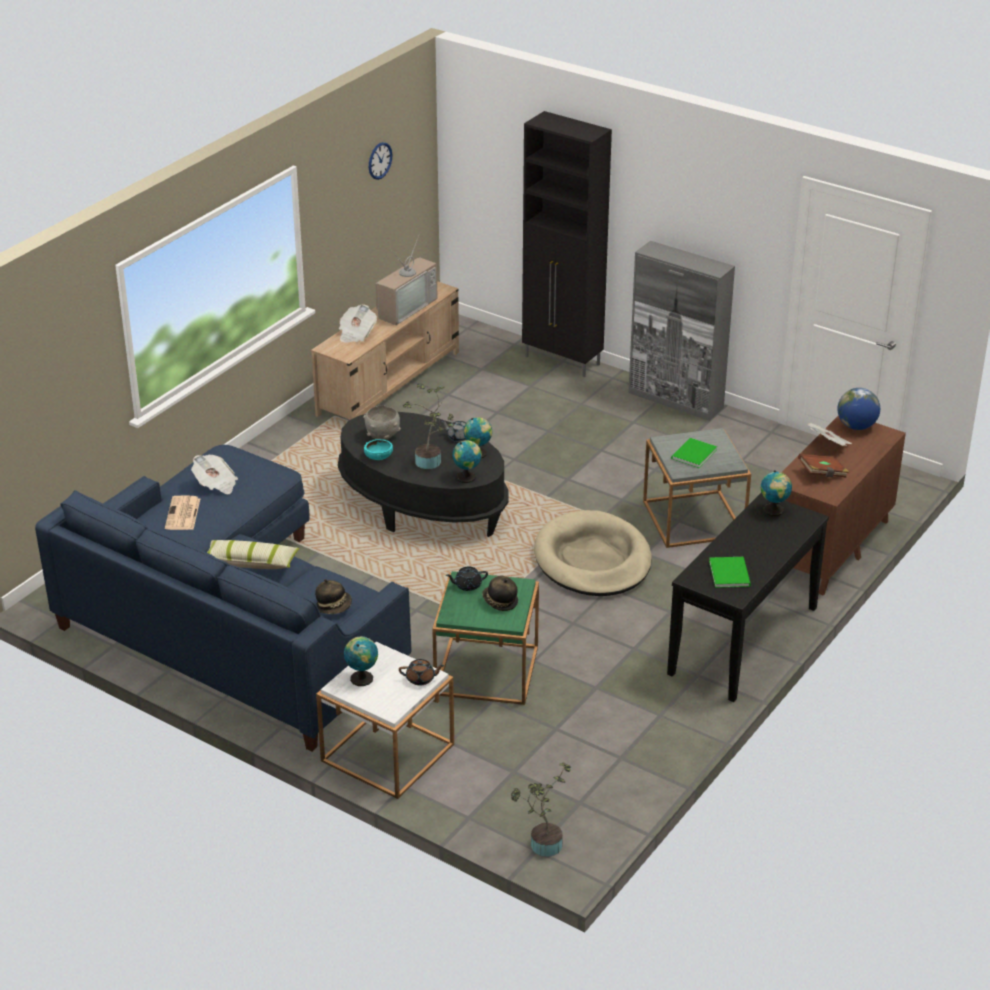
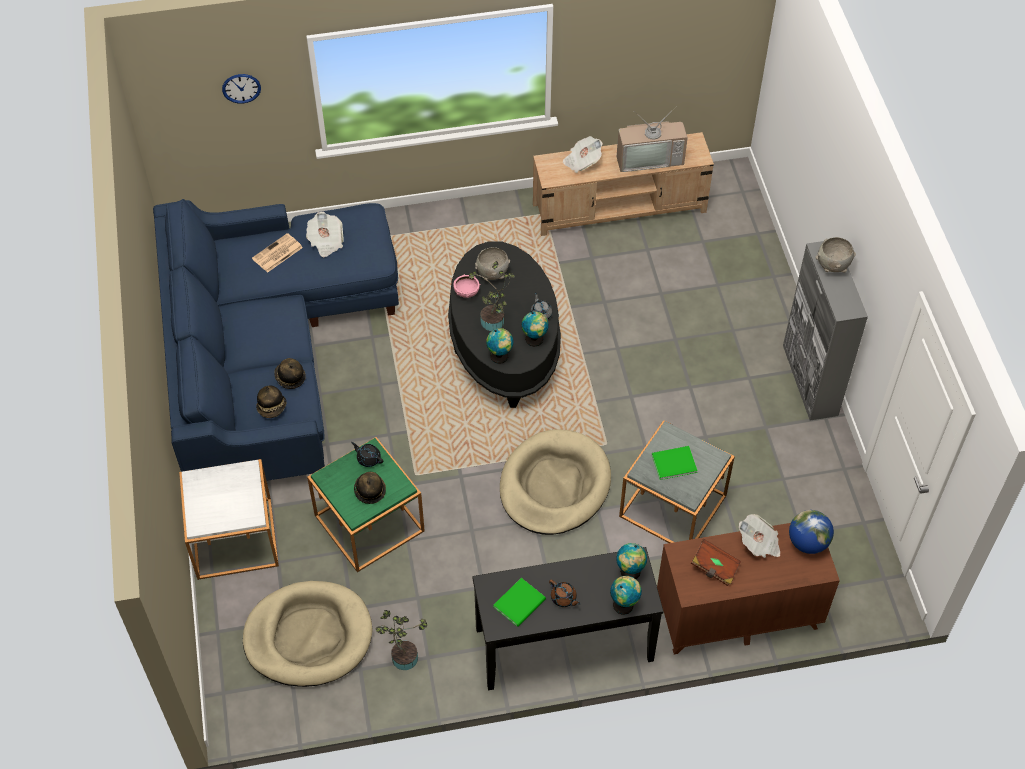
camera: 45 degrees right, 20 degrees up
(251, 563) = (270, 328): pillow -> none
(319, 581) = (290, 377): none -> hat
(362, 677) = (214, 483): globe -> globe (624, 604)
(378, 457) = (466, 291): turquoise bowl -> pink bowl
(380, 160) = (678, 22): wall clock -> wall clock (241, 88)
(421, 679) = (244, 514): brown teapot -> brown teapot (564, 598)
(542, 845) = (231, 692): potted plant -> potted plant (402, 655)
(549, 768) = (308, 636): none -> beige dog bed
(563, 361) = (773, 277): black cabinet -> none
(671, 253) = (832, 266): none -> grey bowl

